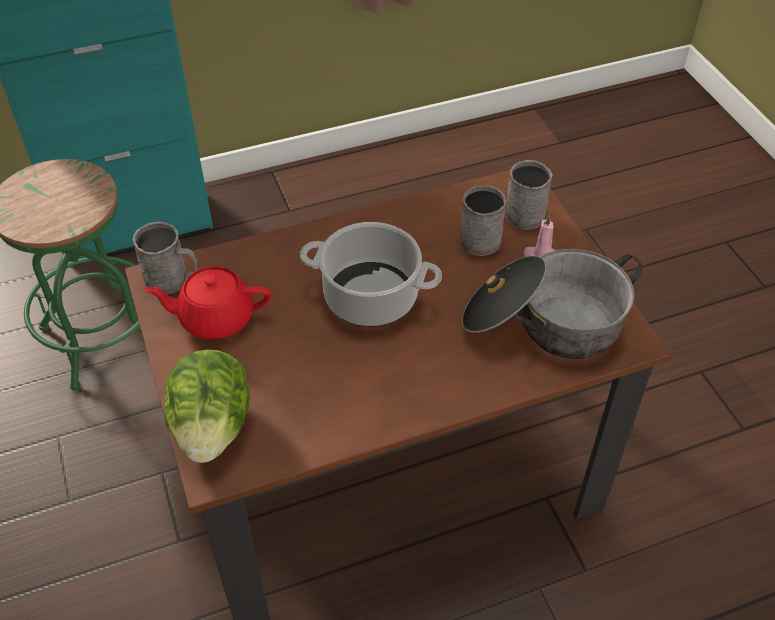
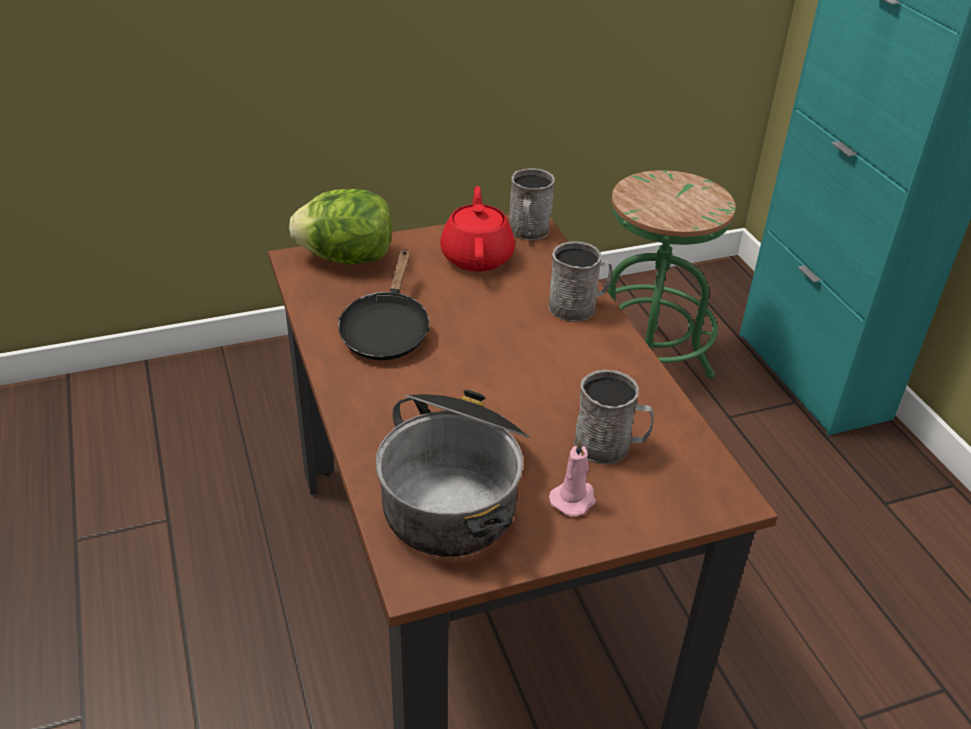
camera: 90 degrees right, 10 degrees down
(344, 381) = (386, 331): none -> black frying pan
(372, 297) = (503, 352): cooking pot -> none
(522, 211) = (666, 491): grey mug -> grey mug (578, 306)

